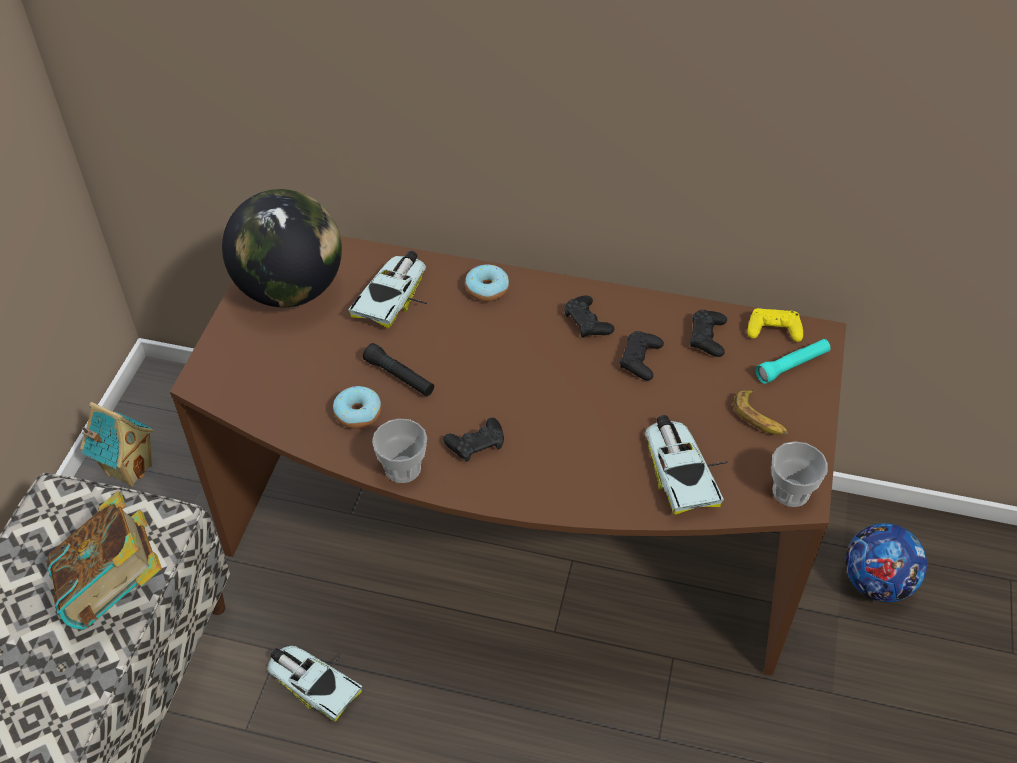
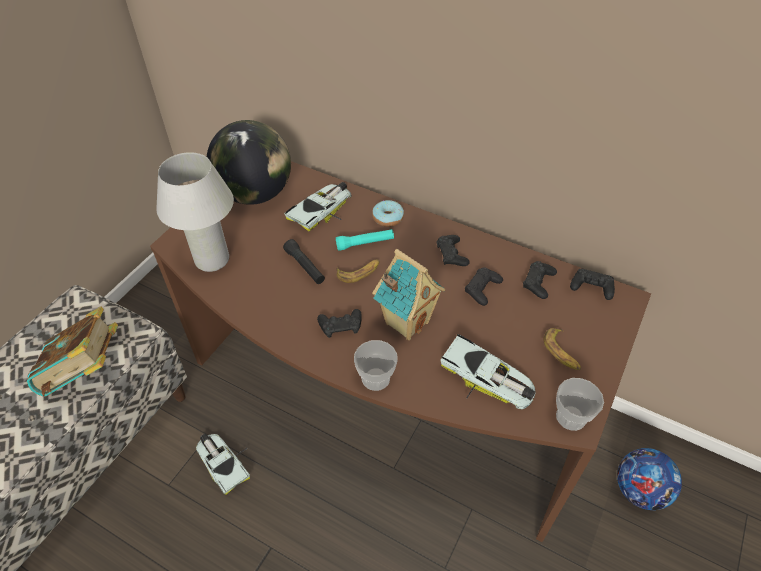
camera: 15 degrees right, 0 degrees up
(129, 469) = (160, 295): toy house -> toy house (406, 322)
(268, 393) = (212, 260): none -> white table lamp
(358, 413) = (266, 286): donut -> none
(403, 468) = (282, 332): cup -> cup (375, 378)
(475, 370) = (359, 272): none -> banana
(680, 469) = (487, 379): toy car -> toy car turned 120 degrees clockwise
(773, 330) = (591, 287): yellow game controller -> black game controller
(792, 366) = (599, 317): turquoise flashlight -> turquoise flashlight (365, 243)

